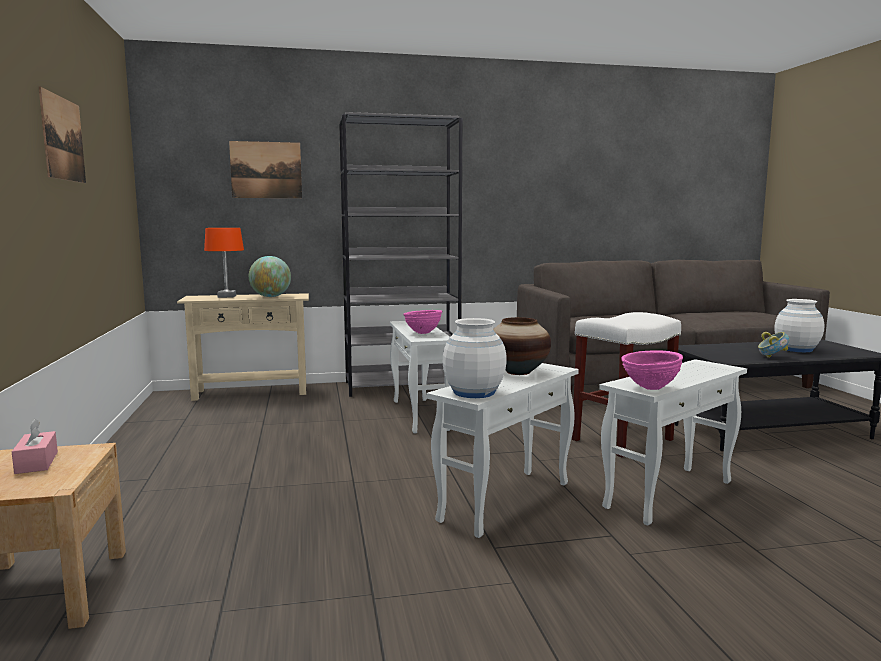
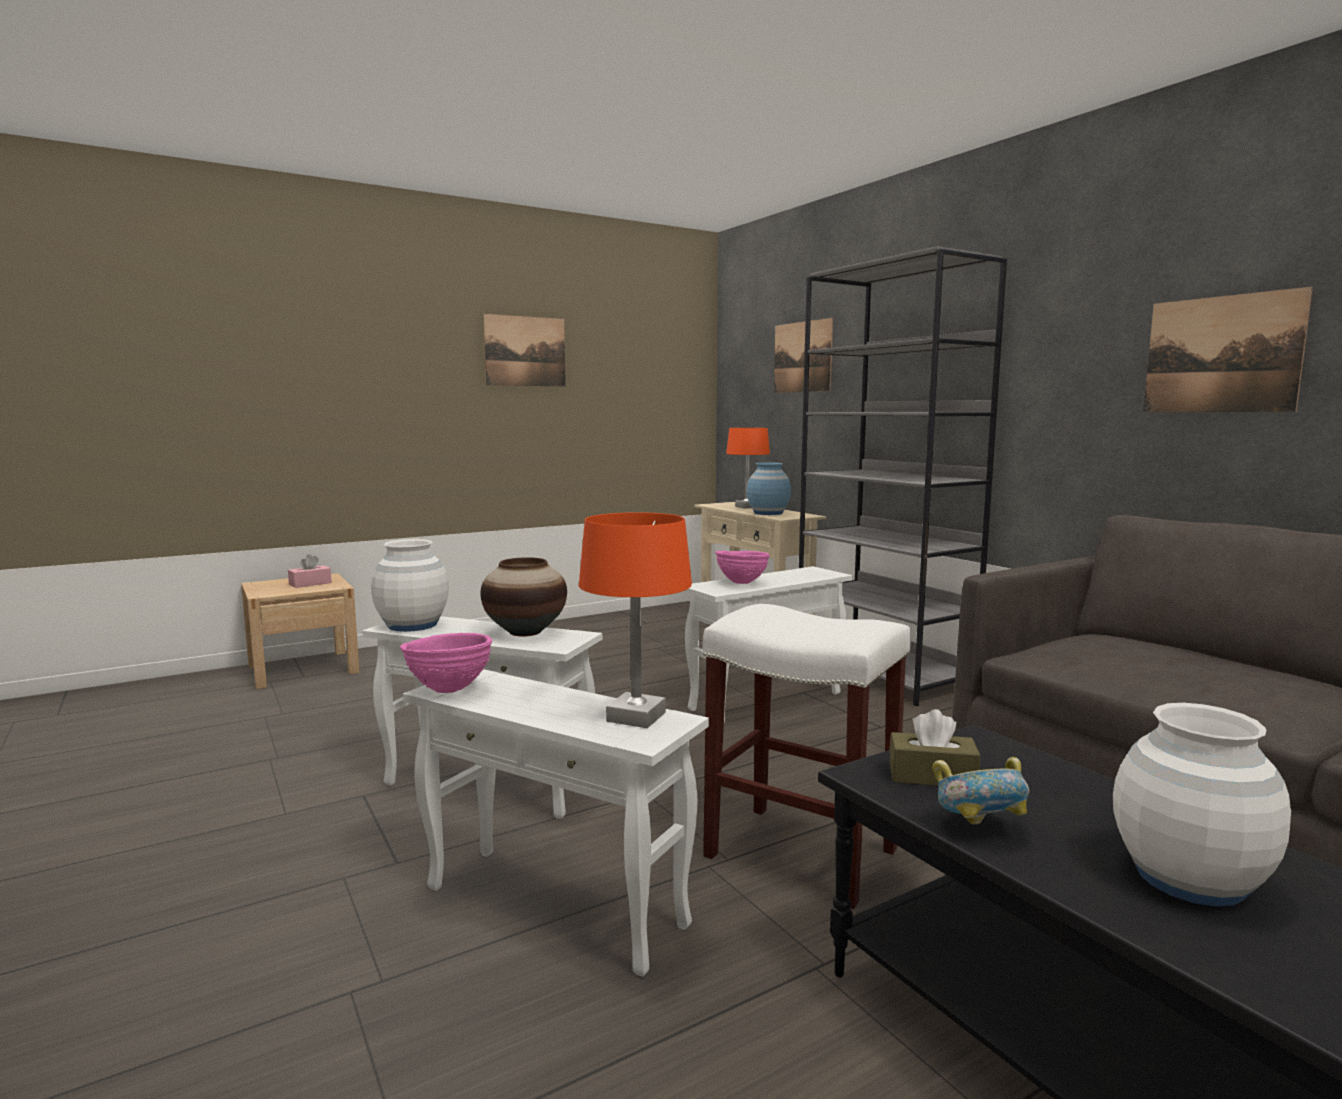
camera: 70 degrees right, 0 degrees up
(271, 297) = (768, 513): globe -> blue vase
(556, 189) = (1221, 354): none -> picture
(697, 366) = (636, 717): none -> orange table lamp
(727, 355) = (932, 776): none -> brown tissue box

